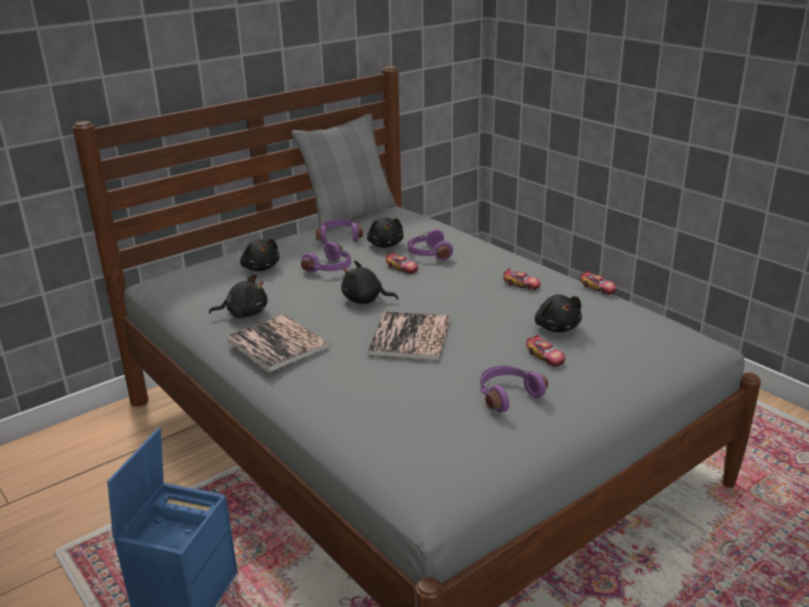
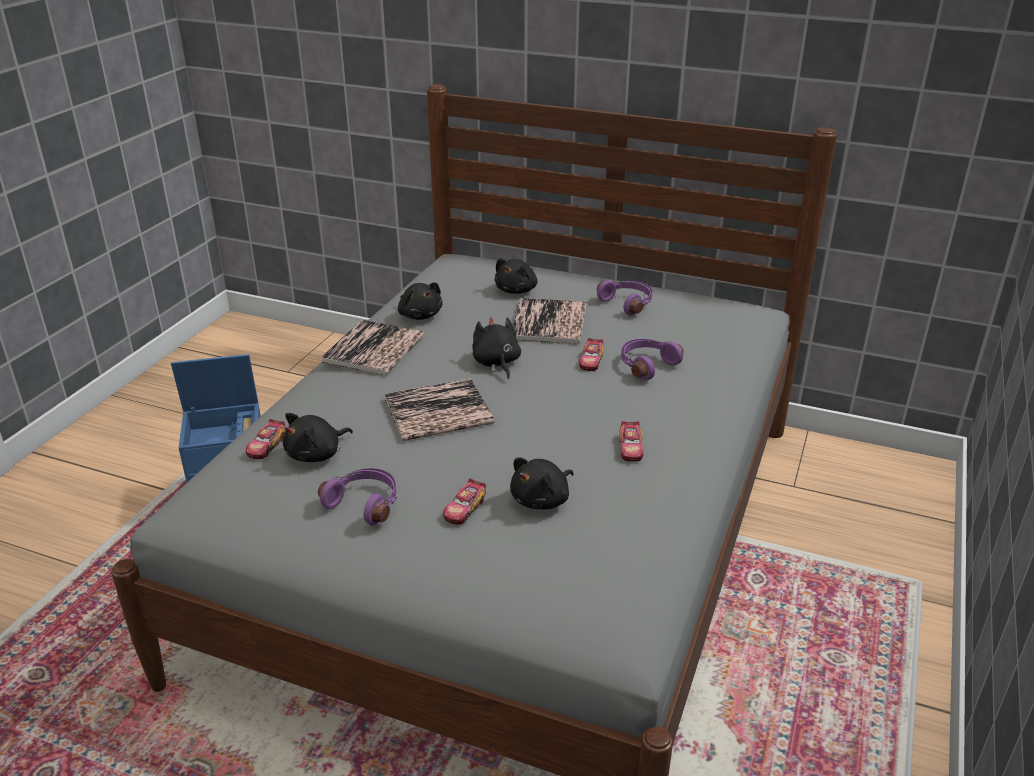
camera: 60 degrees right, 5 degrees up
(330, 268) = (549, 323): purple headphones -> book
(350, 215) = (700, 292): grey pillow -> none
(385, 244) = (641, 334): black plush toy -> black plush toy (316, 454)
(598, 288) = (687, 510): toy car -> toy car (266, 446)

